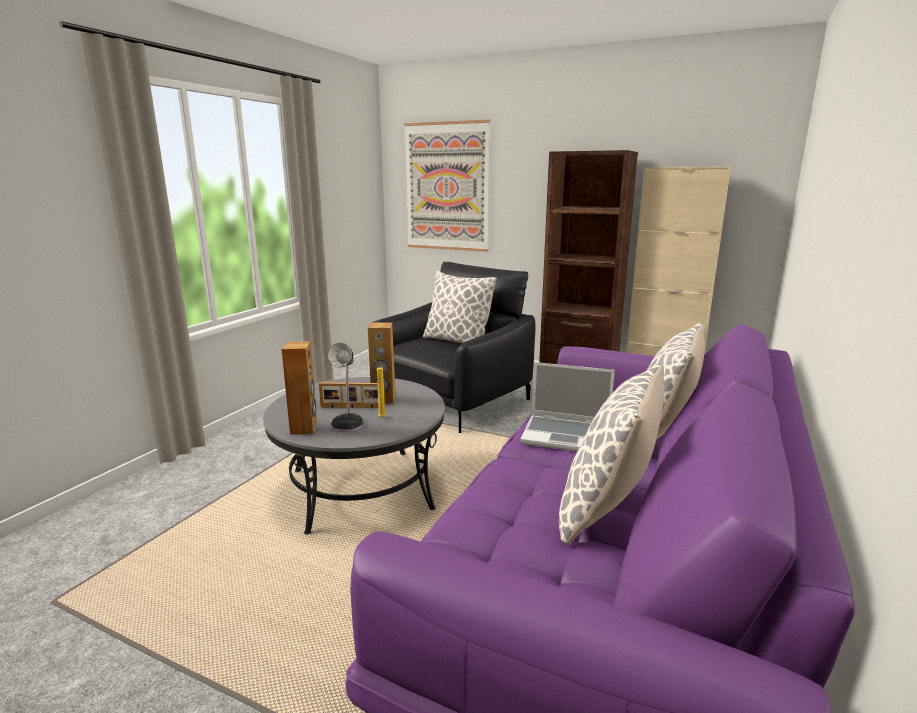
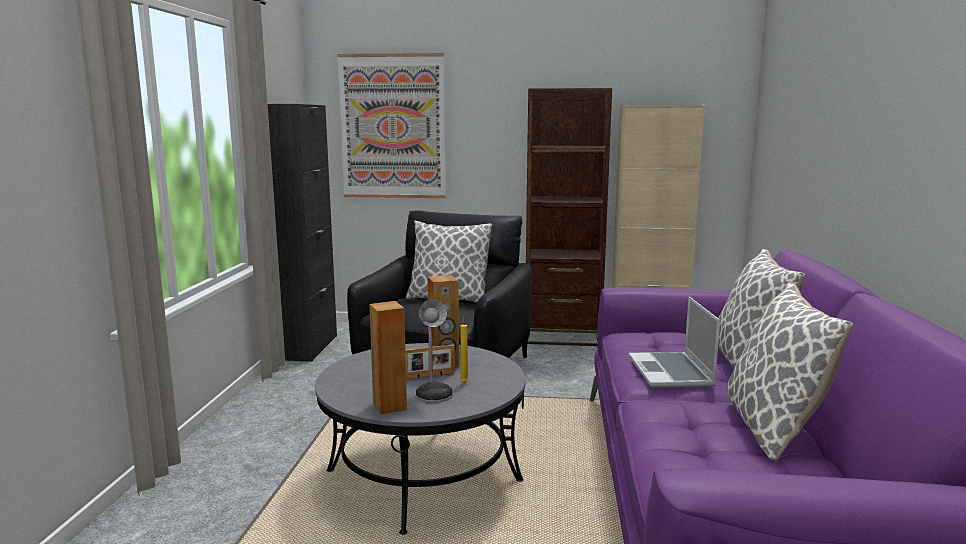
camera: 20 degrees left, 5 degrees down
(364, 368) = (309, 347): none -> black cabinet
(567, 436) = (671, 372): laptop -> laptop turned 90 degrees clockwise

